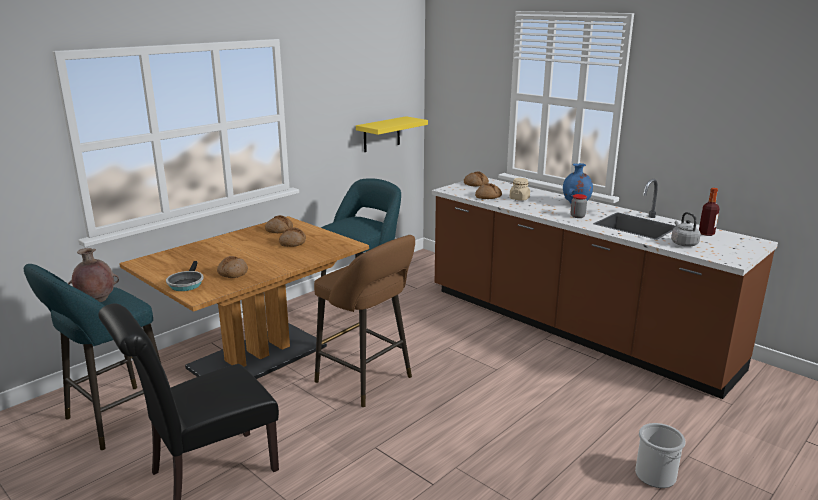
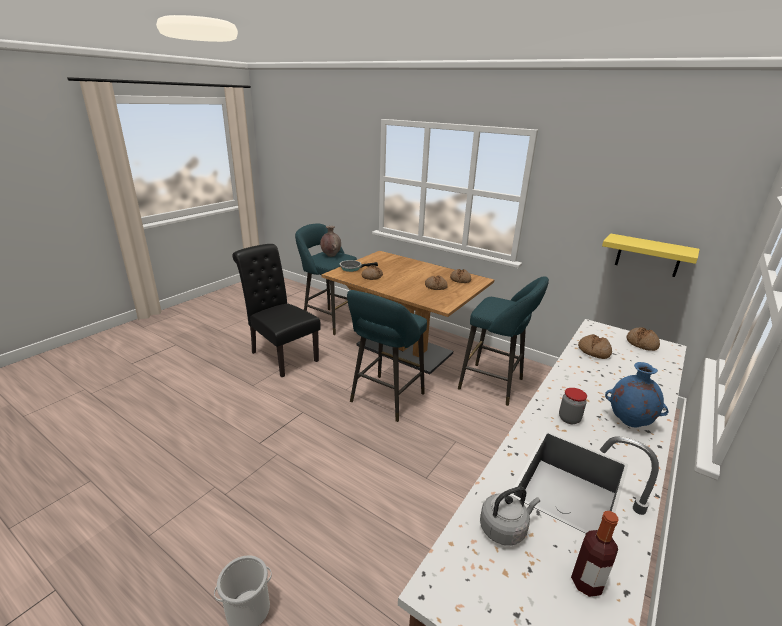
camera: 80 degrees right, 5 degrees up
(367, 381) = (385, 399): brown stool -> turquoise stool
(519, 198) = (608, 373): beige jar -> none

